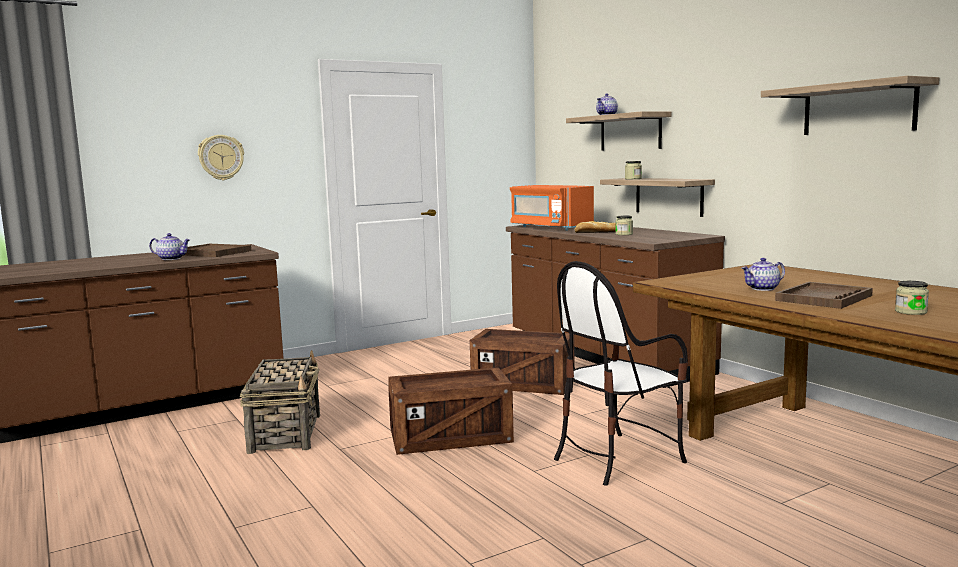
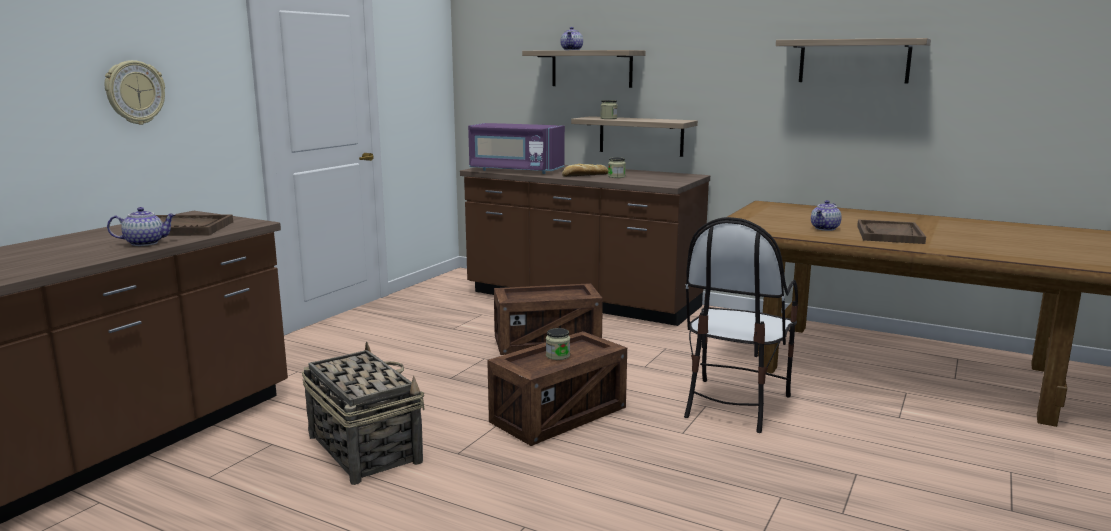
camera: 30 degrees left, 5 degrees up
(550, 227) = (515, 170): orange microwave -> purple microwave
(910, 312) = (974, 242): jar -> jar (557, 356)

